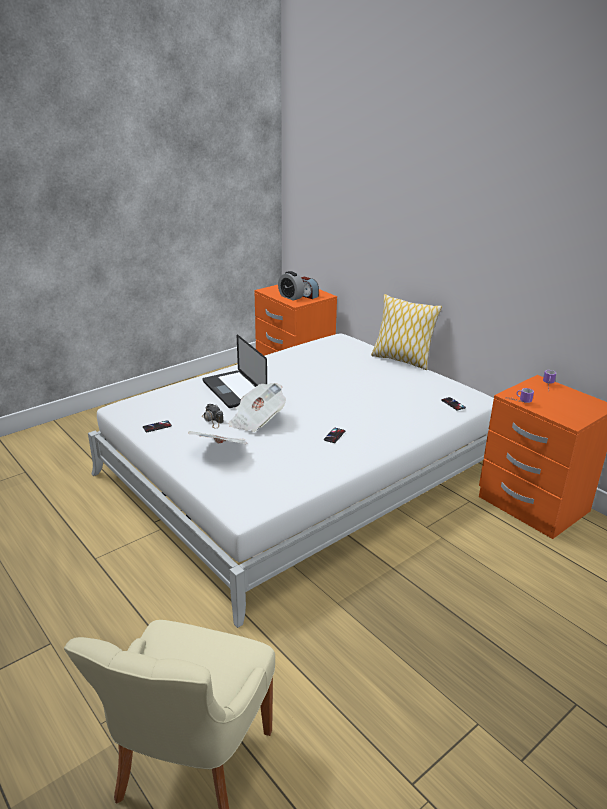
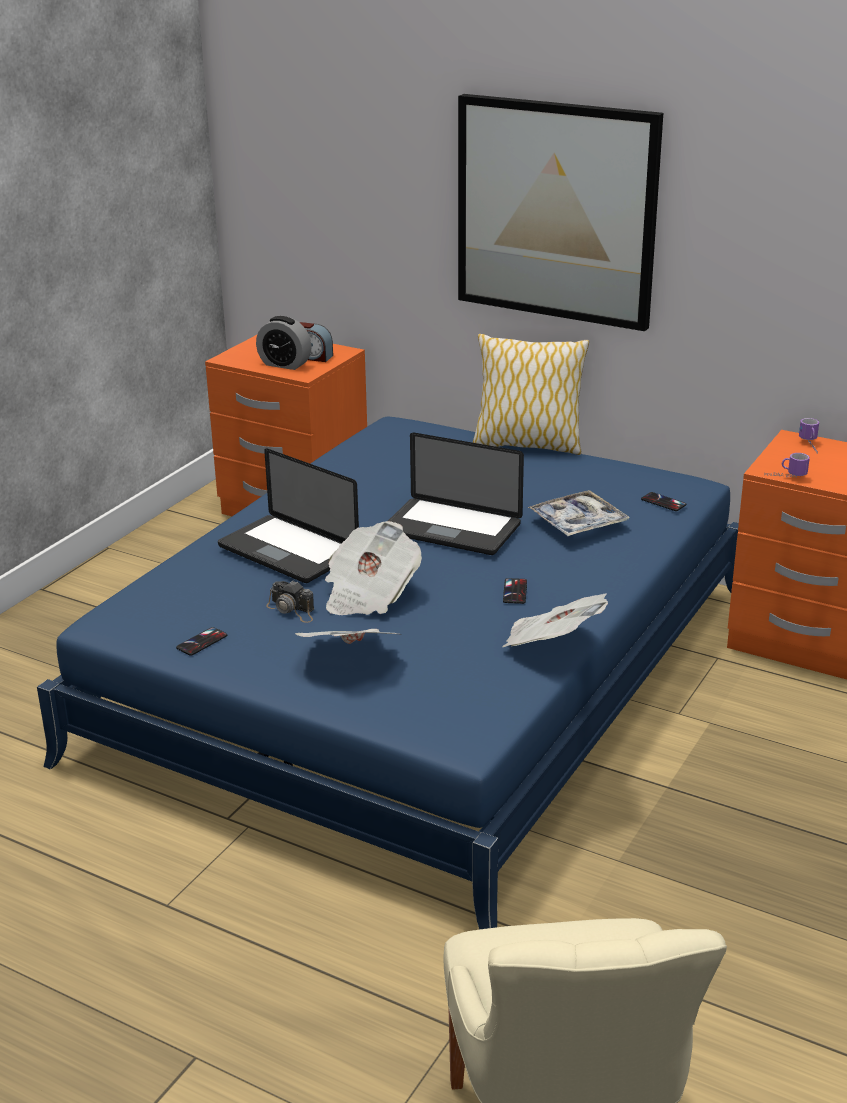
camera: 20 degrees left, 0 degrees up
(301, 471) = (424, 673): white bed -> blue bed
(325, 395) = (451, 529): none -> laptop
(332, 469) = (552, 644): none -> newspaper
(396, 405) = (578, 522): none -> tray
(432, 229) = (556, 211): none -> picture

